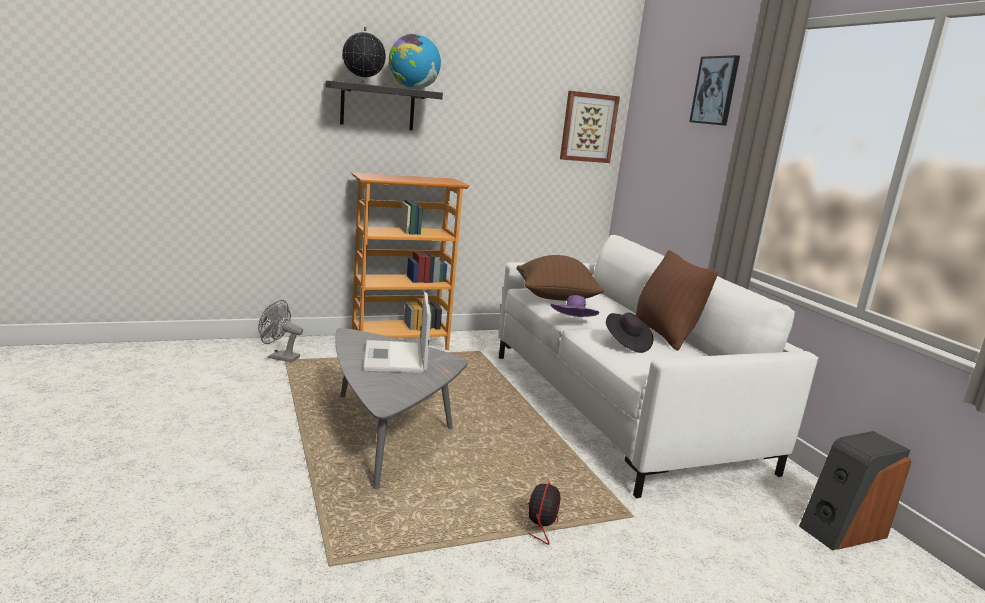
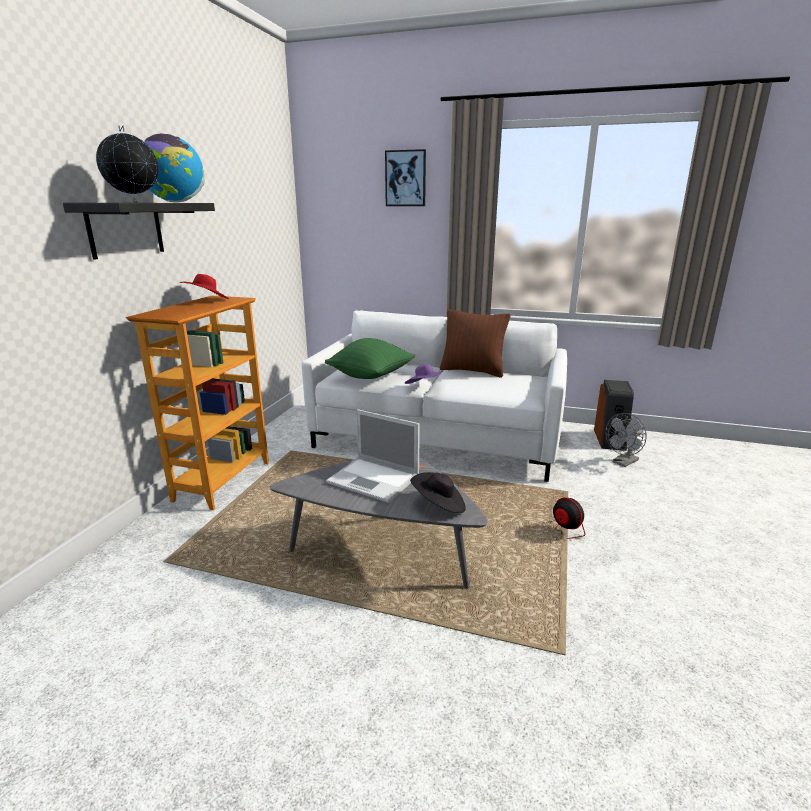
camera: 50 degrees left, 5 degrees up
(279, 357) = (150, 563): grey fan -> grey fan (623, 463)
(433, 178) = (206, 300): none -> red hat
(555, 299) = (371, 376): brown pillow -> green pillow
(588, 127) = (279, 221): picture -> none
(626, 344) = (480, 386): black hat -> black hat (439, 505)

